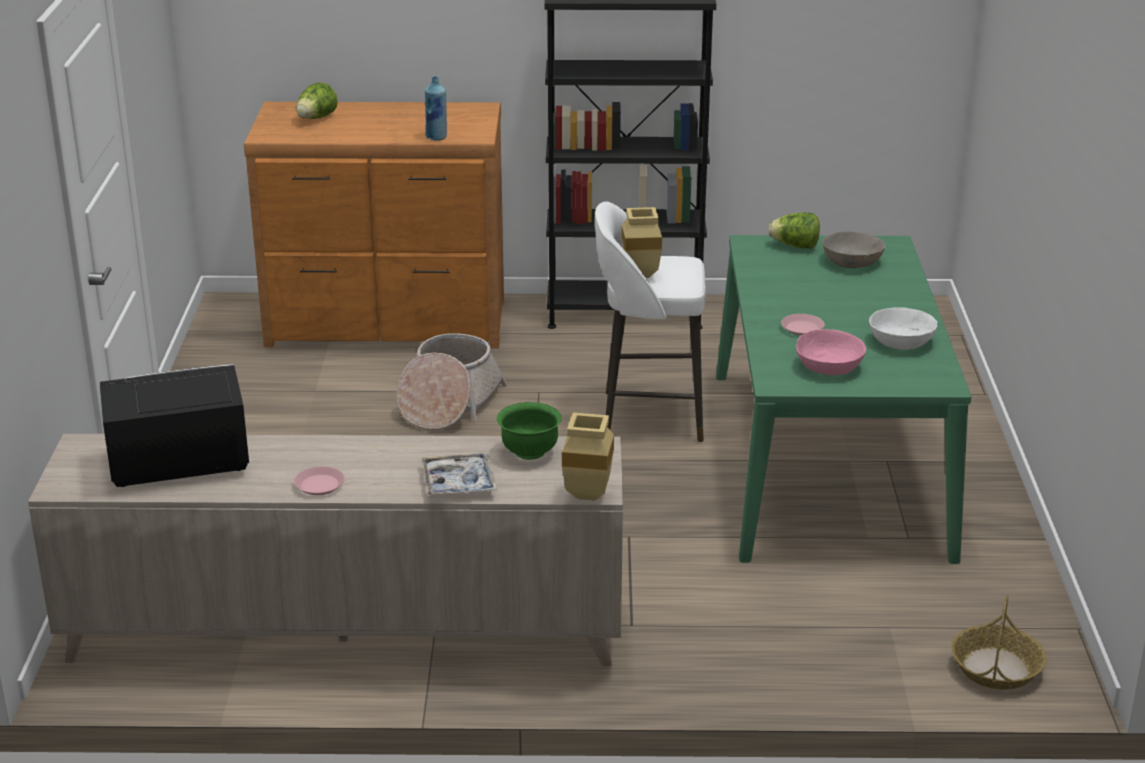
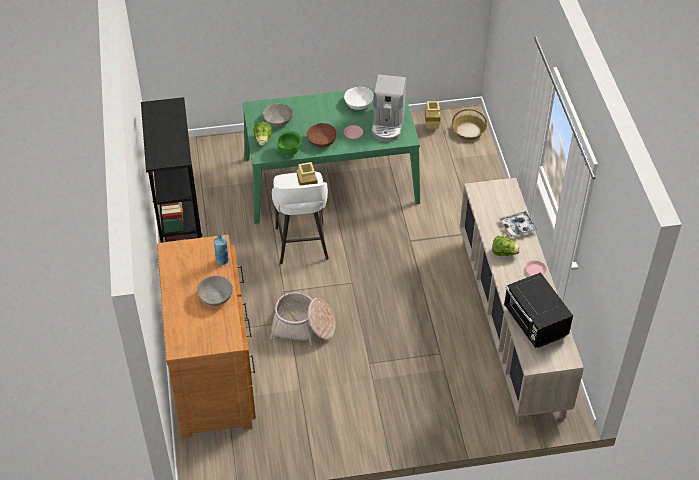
camera: 100 degrees left, 20 degrees up
(316, 118) = (197, 324): lettuce -> lettuce (504, 253)
(363, 131) = (216, 296): none -> grey bowl
(529, 452) = (486, 209): green bowl -> green bowl (289, 151)
(590, 494) = (512, 186): beige vase -> beige vase (430, 126)
(784, 296) = (321, 141): none -> brown bowl
(829, 366) = (388, 124): pink bowl -> coffee machine

